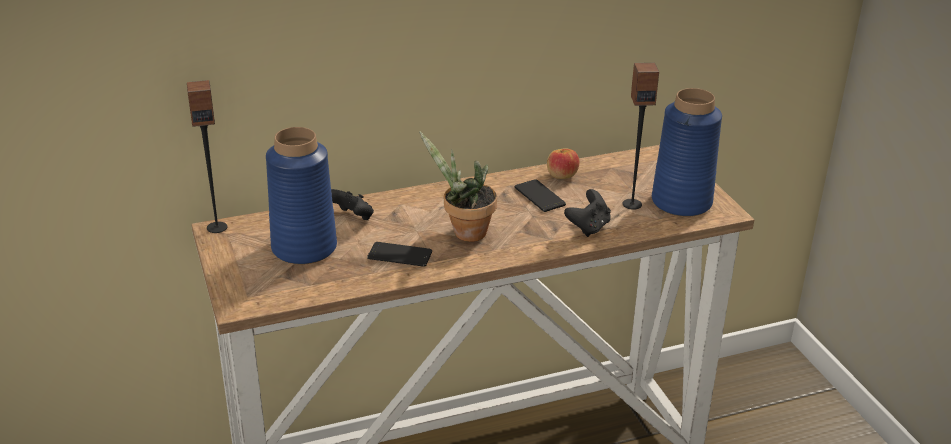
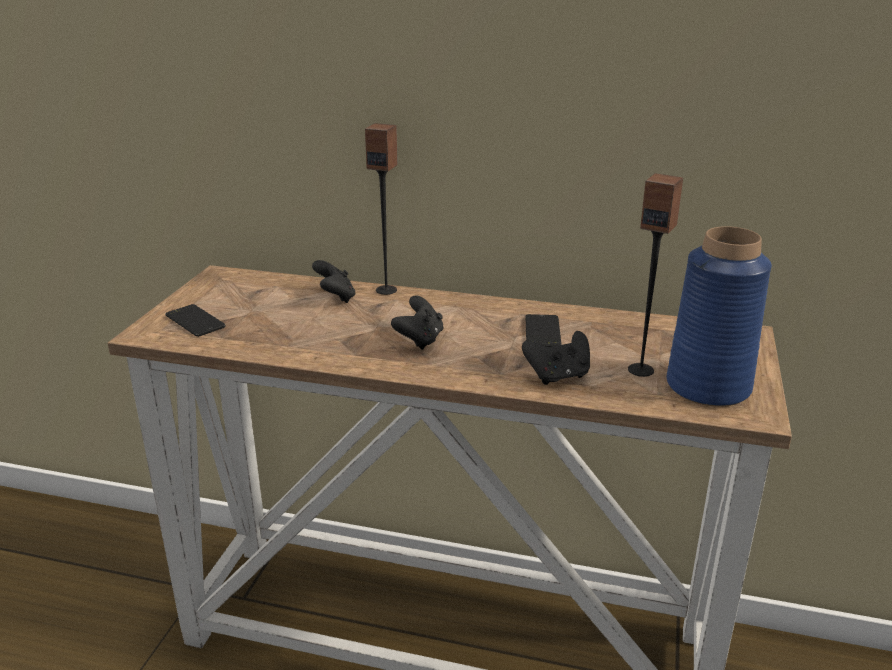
camera: 35 degrees right, 5 degrees down
(217, 227) = (222, 272): speaker -> speaker (386, 290)
(304, 248) = (262, 308): blue vase -> none
(399, 255) = (331, 339): phone -> phone (195, 321)
(464, 232) = (420, 340): potted plant -> black game controller
(561, 175) = (593, 320): apple -> none

